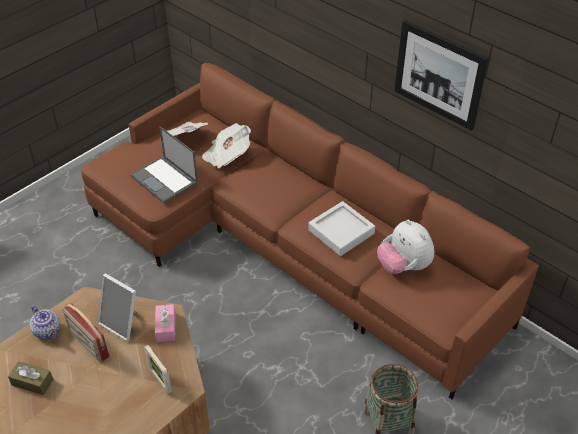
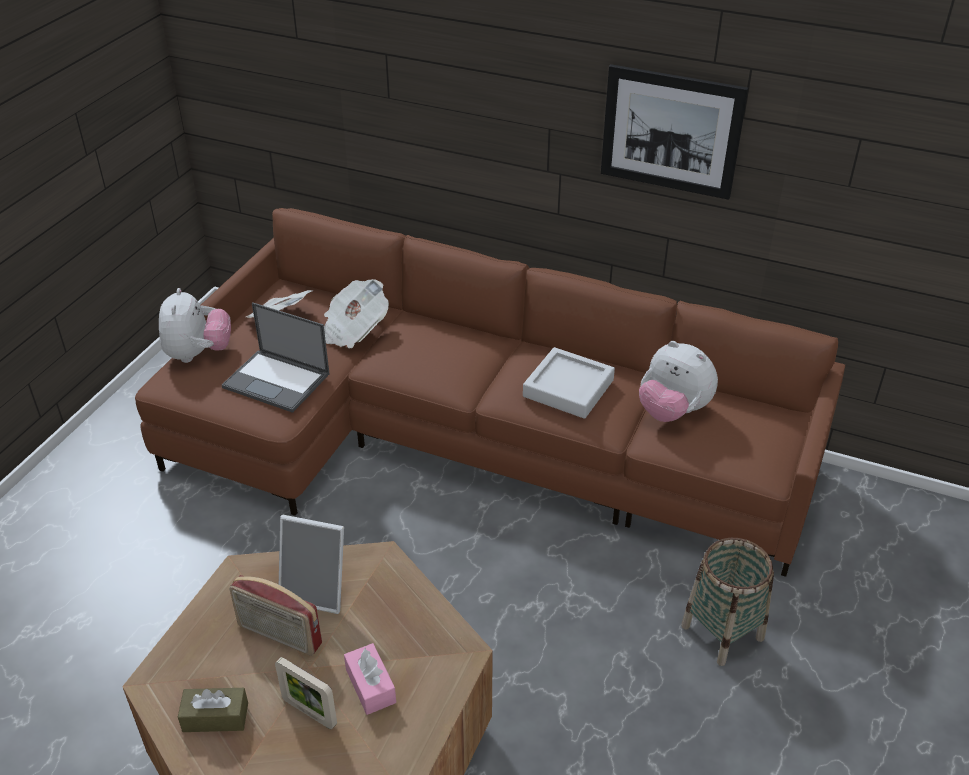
camera: 20 degrees left, 5 degrees down
(48, 331) = (203, 635): teapot -> none
(128, 149) = (198, 354): none -> plush toy
(160, 381) = (418, 654): picture frame -> picture frame (309, 712)
(166, 327) = (386, 578): pink tissue box -> pink tissue box (370, 686)

